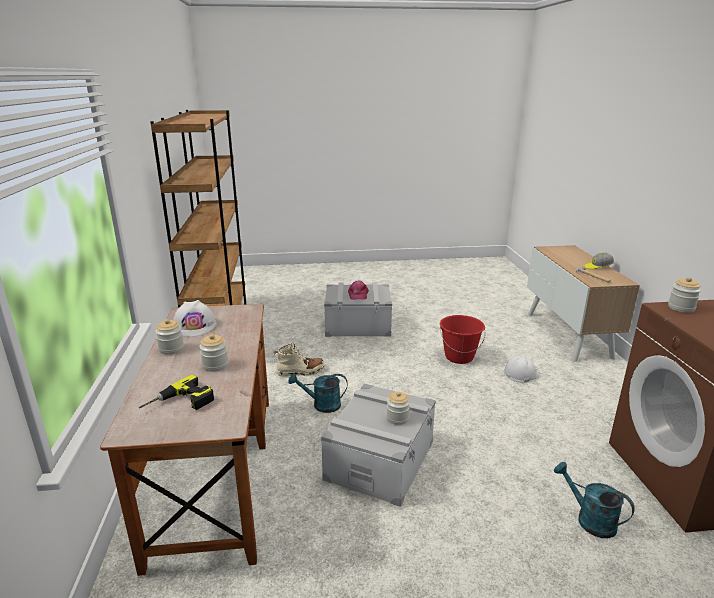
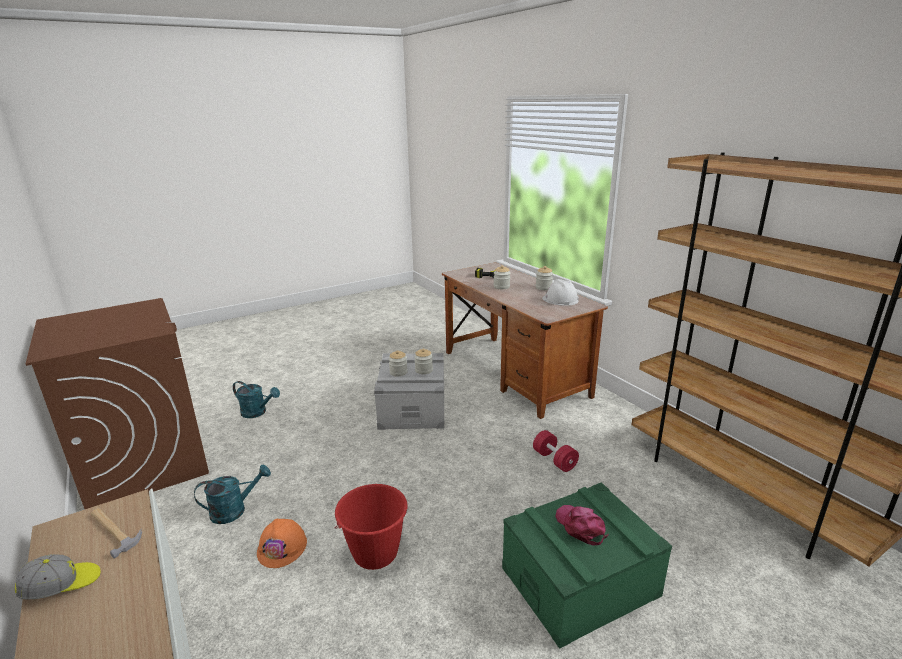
camera: 155 degrees right, 0 degrees up
(301, 371) = (554, 460): beige boot -> red dumbbell
(321, 405) = (494, 432): turquoise watering can -> turquoise watering can (234, 510)
(358, 324) = (579, 582): grey storage box -> green storage box
(520, 373) = (282, 547): white hard hat -> orange hard hat
(681, 308) = (140, 333): jar -> jar (424, 370)

